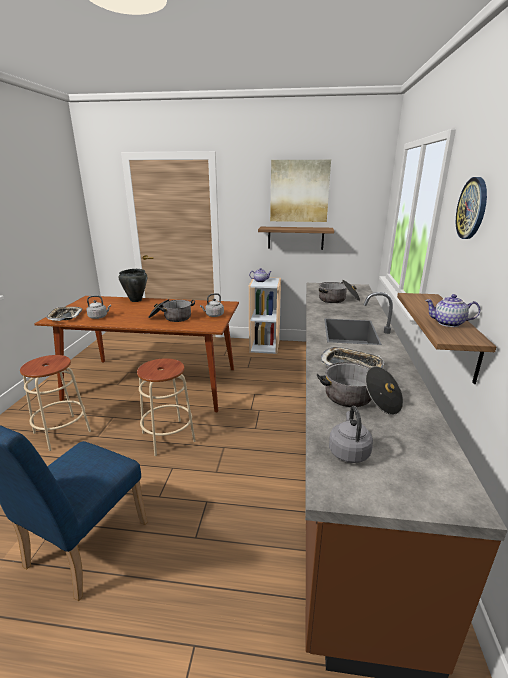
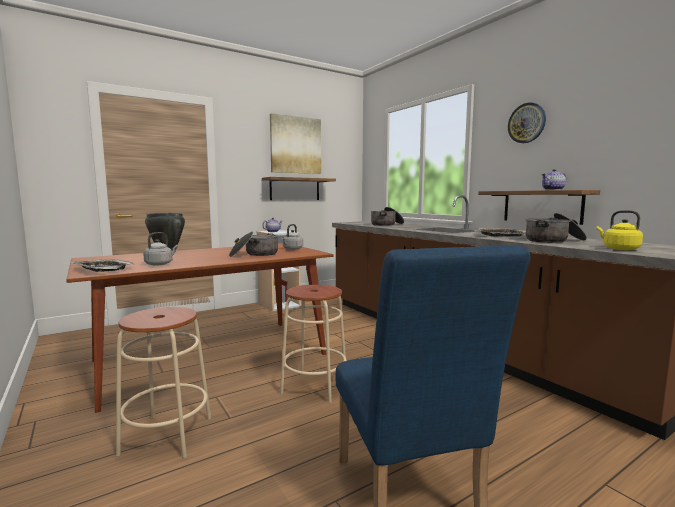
camera: 40 degrees left, 15 degrees down
(348, 451) = (619, 249): grey kettle -> yellow kettle

